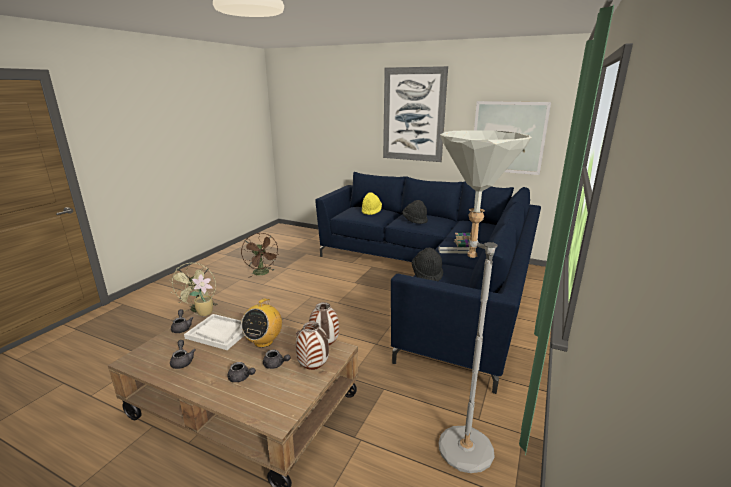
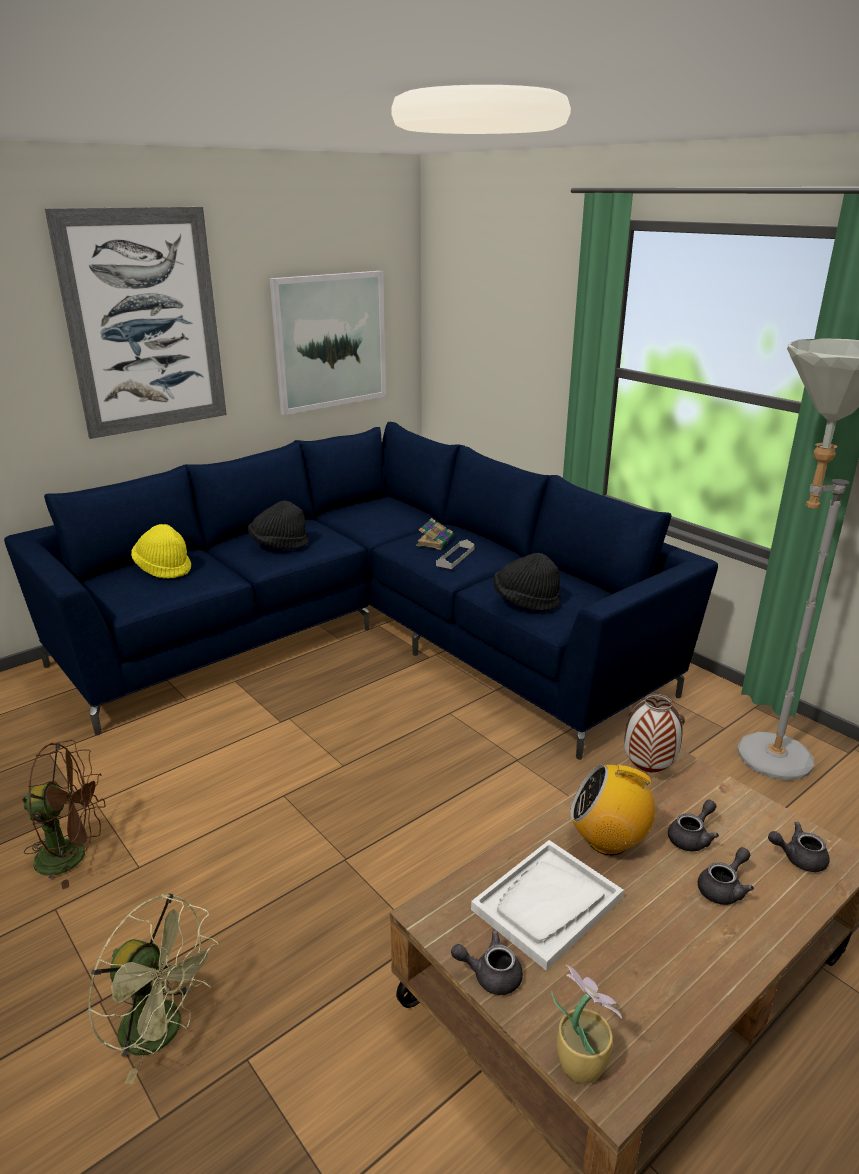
camera: 65 degrees left, 5 degrees up
(182, 361) = (643, 978): grey teapot -> grey teapot (798, 858)
(206, 312) = (437, 922): potted plant -> potted plant (580, 1062)
(263, 341) = (608, 841): radio -> radio turned 150 degrees clockwise
(314, 368) = (711, 795): vase -> none

